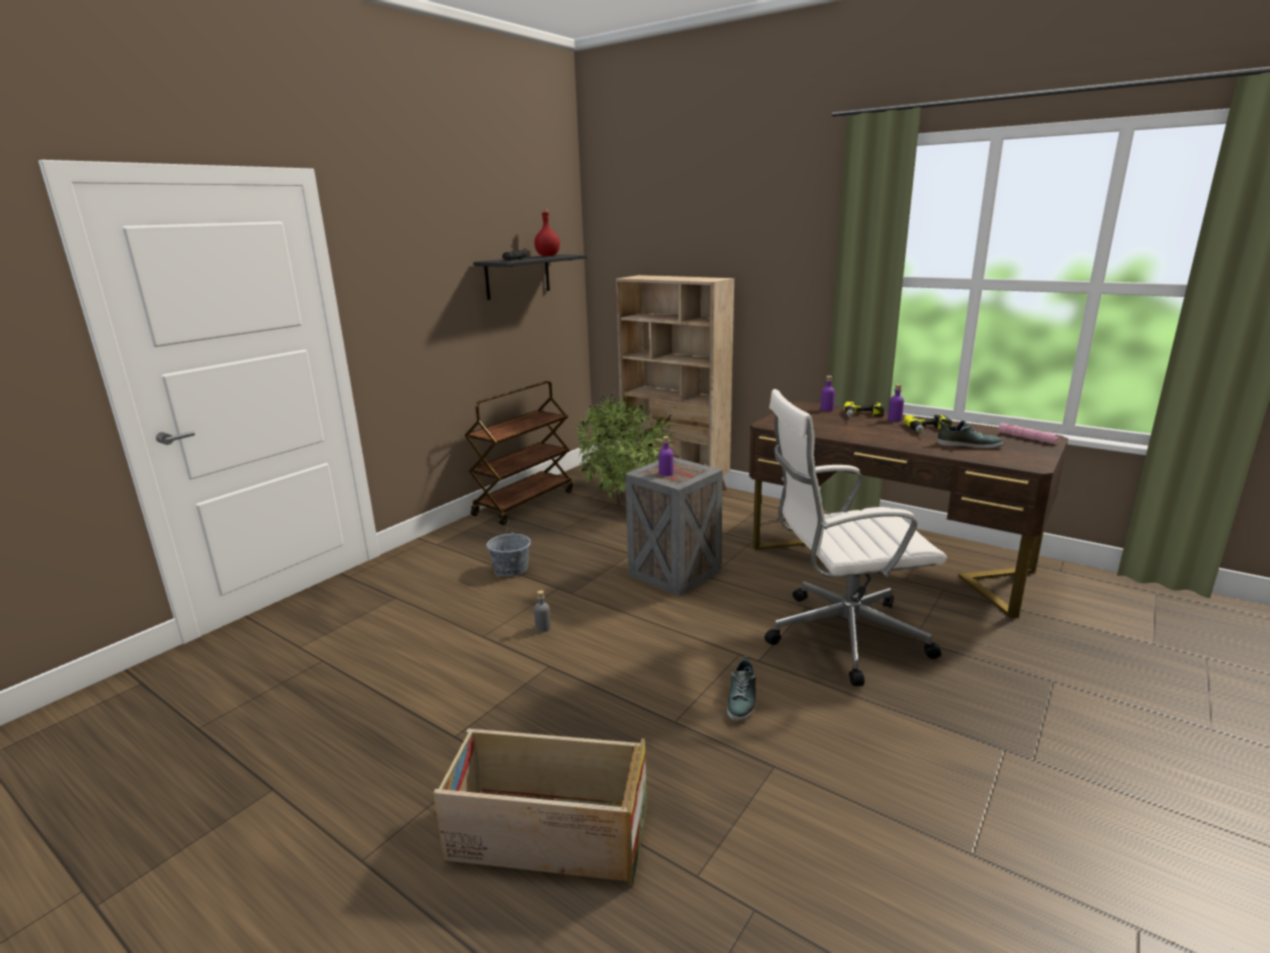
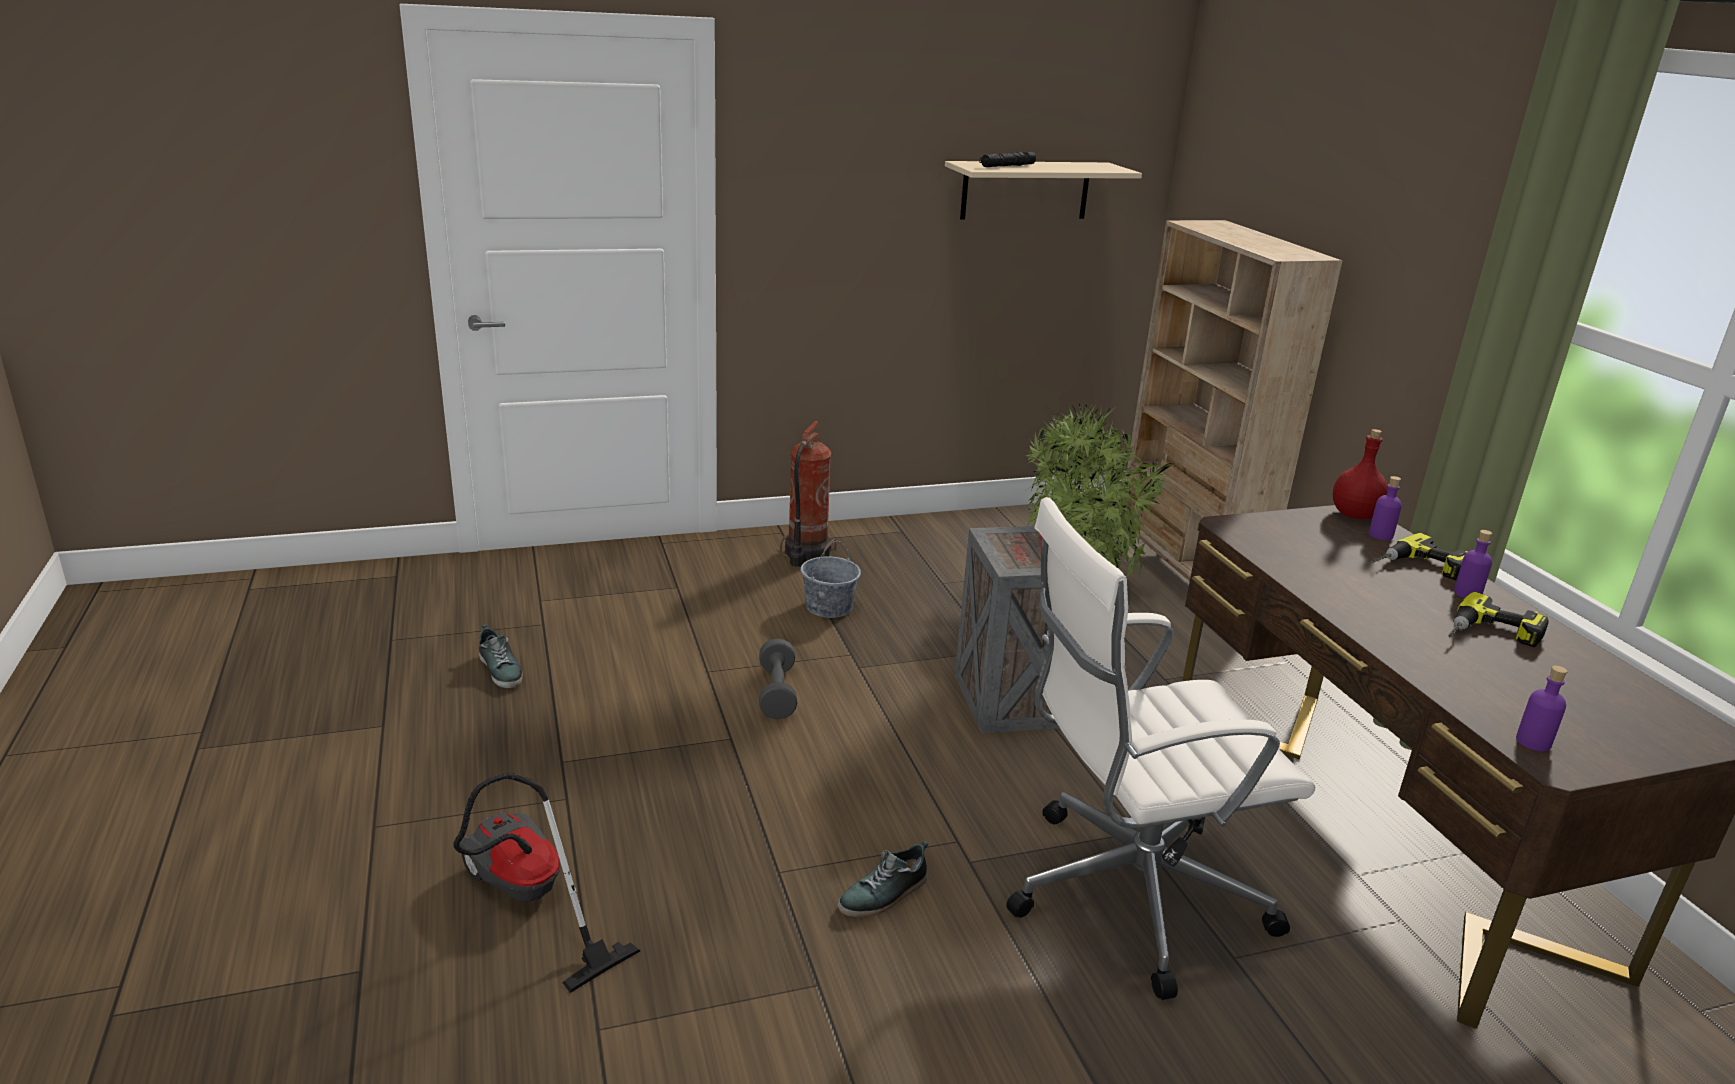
camera: 35 degrees right, 5 degrees up
(458, 547) = (805, 554): none -> fire extinguisher
(518, 276) = (1025, 190): black shelf -> beige shelf
(524, 502) = (948, 526): brown cart -> none
(543, 628) = (777, 693): grey bottle -> grey dumbbell
(547, 834) = (525, 901): crate -> vacuum cleaner
(548, 256) = (1080, 165): red bottle -> red bottle (1355, 515)
(666, 473) = (1020, 548): purple bottle -> purple bottle (1533, 742)
(841, 635) = (1128, 894): white office chair -> white office chair turned 45 degrees counterclockwise
(968, 444) = (1511, 684): shoe -> shoe (501, 670)
(1027, 438) = (1664, 720): pink flashlight -> none

